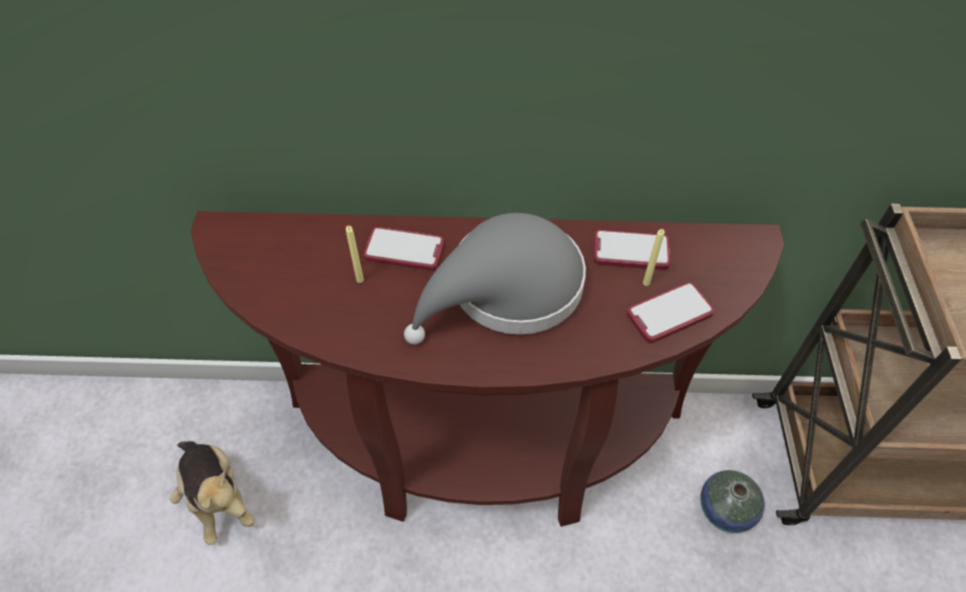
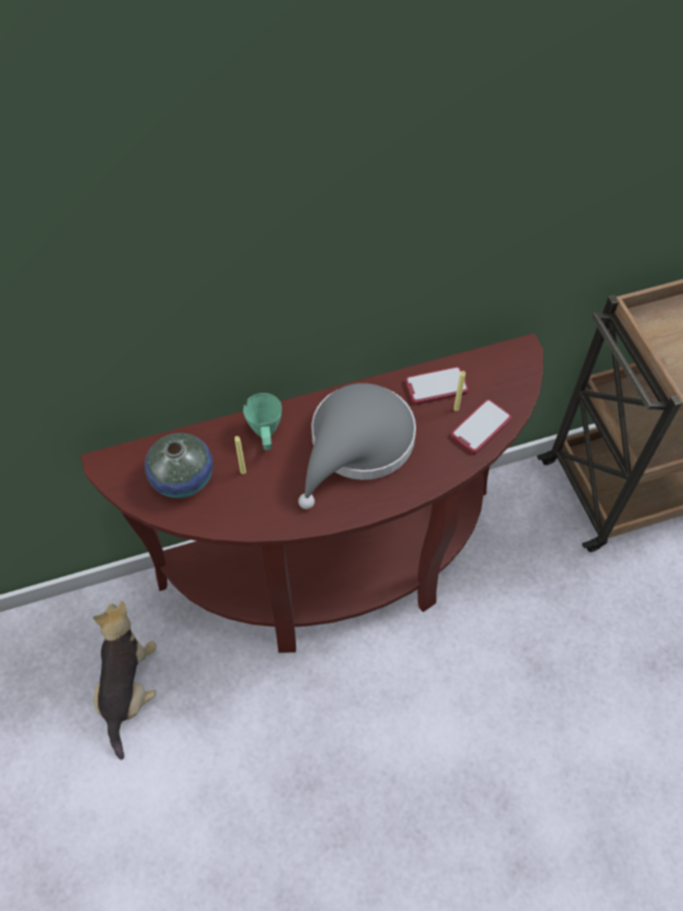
camera: 20 degrees left, 5 degrees up
(217, 498) = (128, 688): plush toy -> plush toy turned 120 degrees counterclockwise
(404, 251) = (266, 437): phone -> green mug
(725, 509) = (544, 555): vase -> vase (182, 478)

